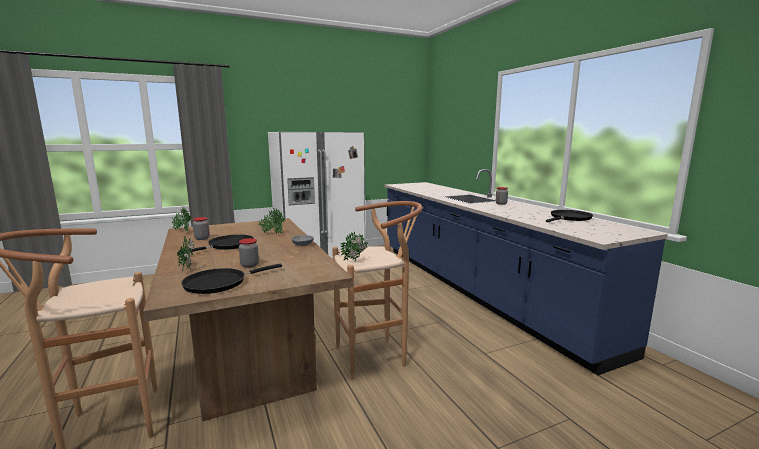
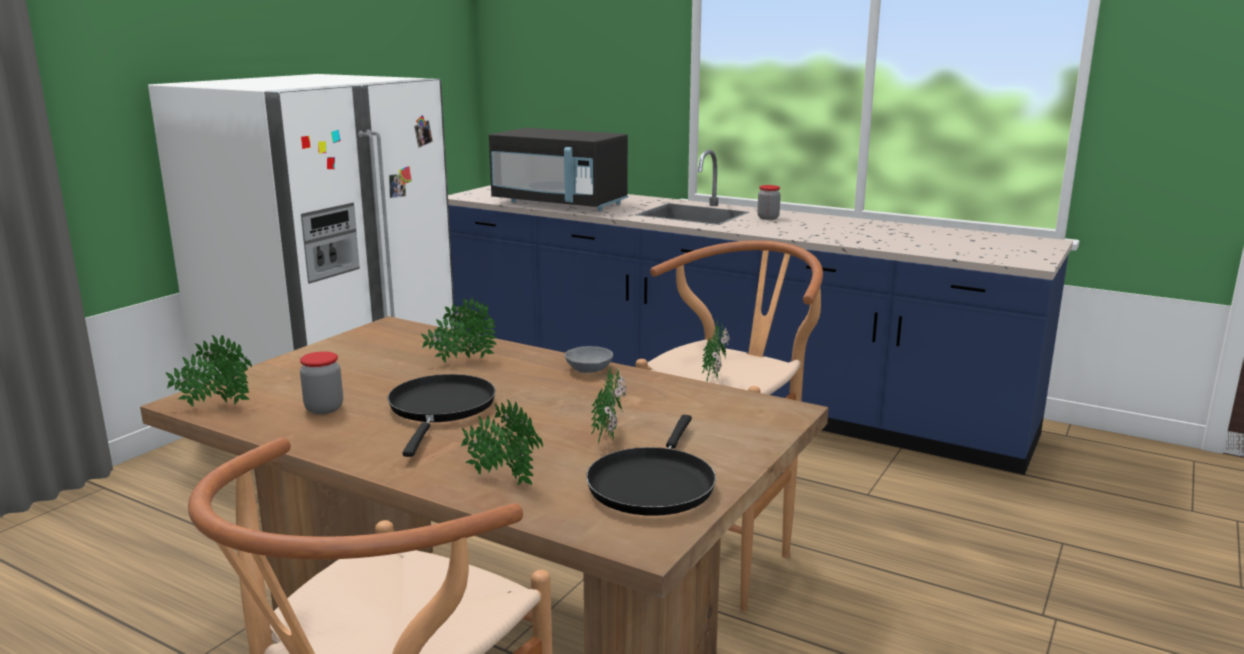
camera: 35 degrees left, 5 degrees up
(249, 265) = (608, 436): jar -> potted plant
(423, 190) = (560, 204): none -> black microwave
(569, 218) = (921, 233): black frying pan -> none

